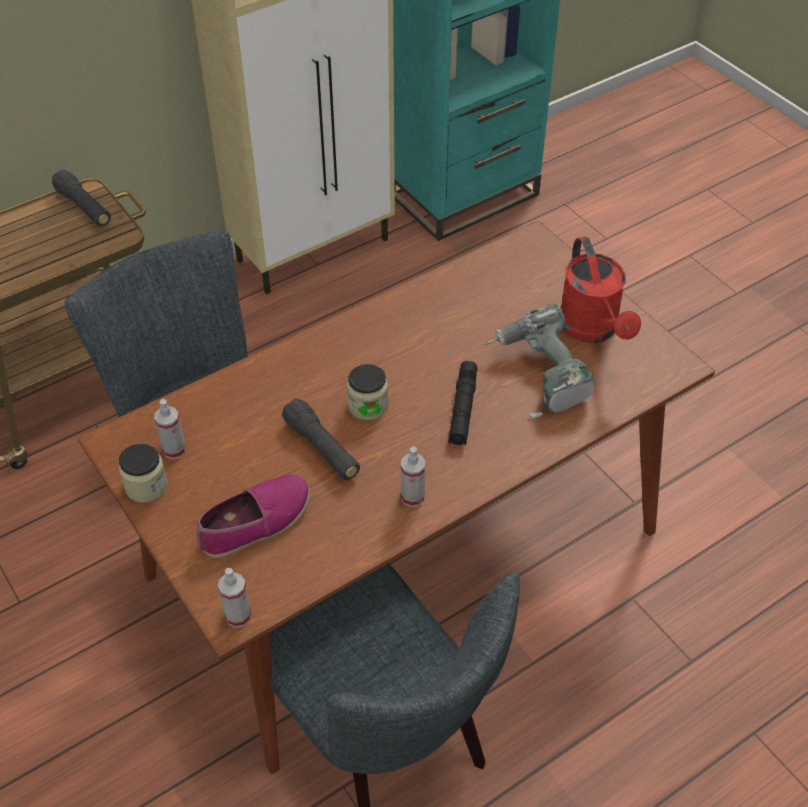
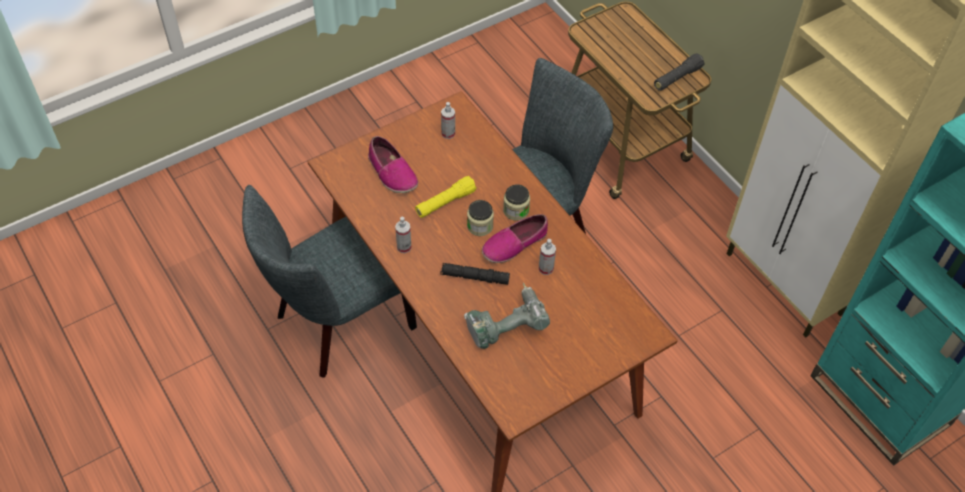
camera: 90 degrees right, 5 degrees up
(146, 486) = (422, 123): jar -> jar (516, 210)
(238, 616) = (330, 167): spray bottle -> spray bottle (546, 269)
(322, 448) = (445, 202): black flashlight -> yellow flashlight
(400, 367) = (514, 244): none -> shoe
(593, 330) = (551, 363): red watering can -> none

